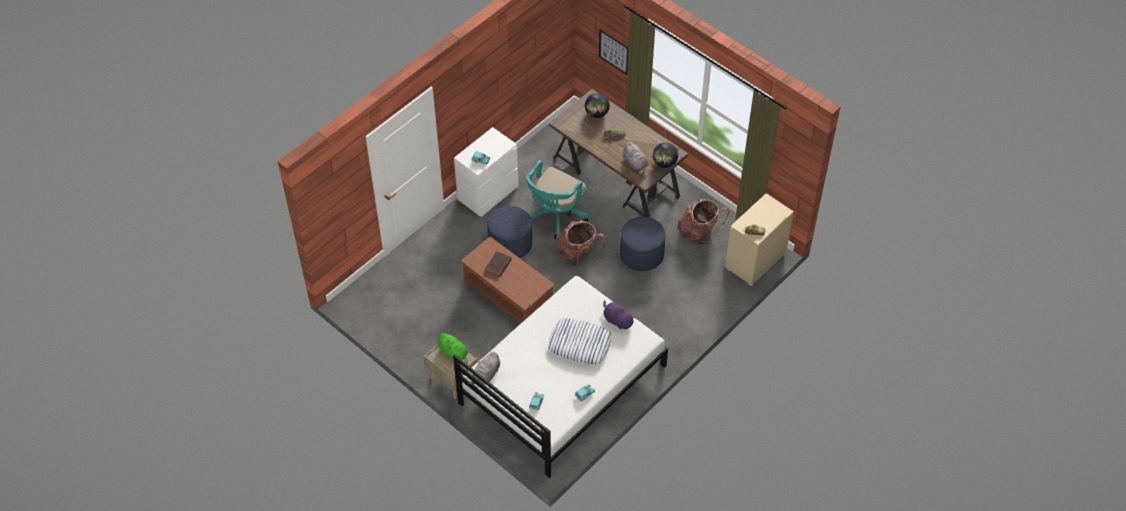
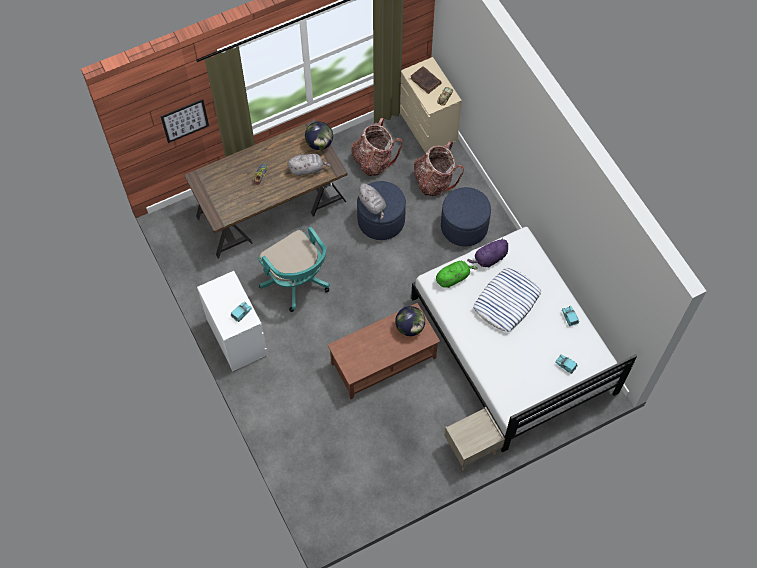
camera: 70 degrees left, 10 degrees up
(454, 353) = (470, 427): green plush toy -> green plush toy (453, 277)
(486, 375) = (515, 402): grey plush toy -> grey plush toy (373, 205)
(498, 266) = (371, 349): brown book -> brown book (426, 81)
(510, 244) = (316, 337): blue ottoman -> blue ottoman (464, 226)
(578, 252) = (354, 276): backpack -> backpack (434, 181)
(597, 113) = (222, 181): globe -> globe (410, 327)

